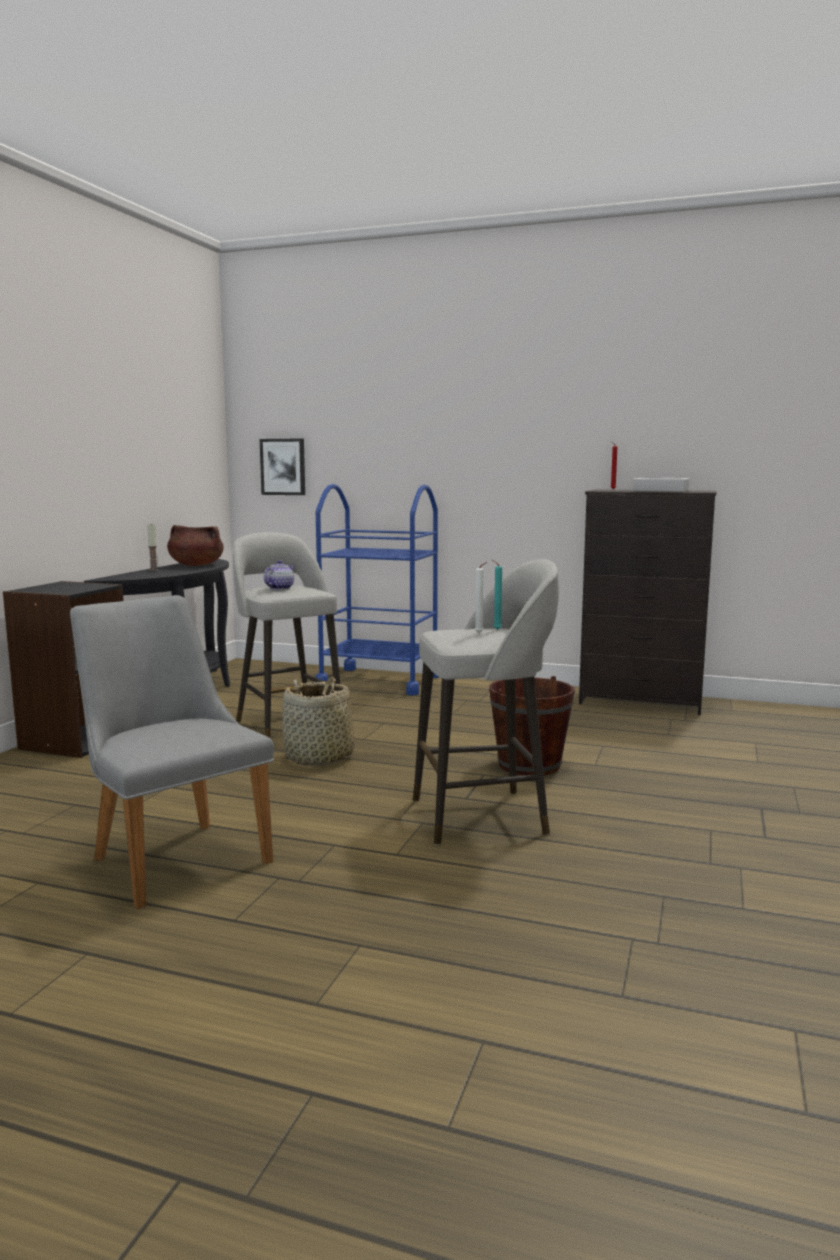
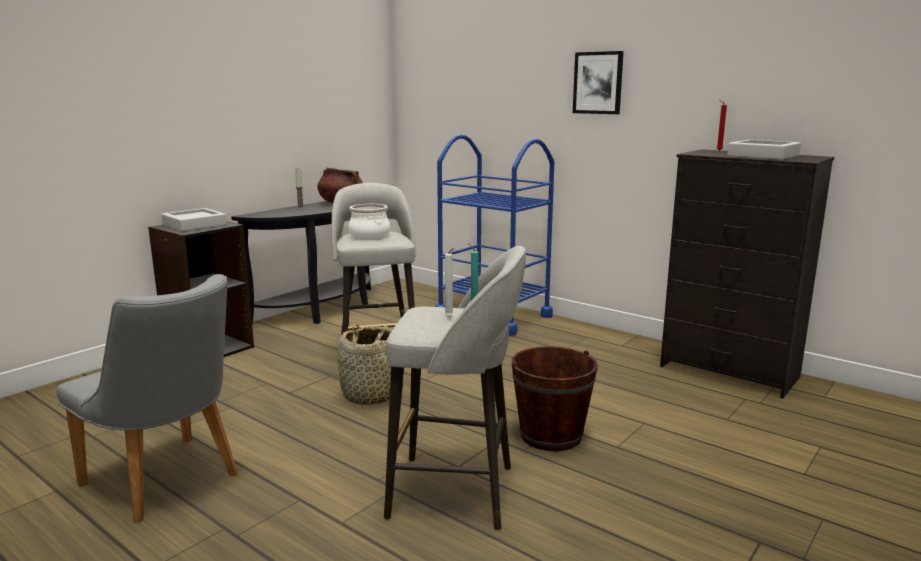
camera: 20 degrees right, 5 degrees up
(61, 587) = (194, 224): none -> grey tray
(172, 855) = (169, 483): grey chair -> grey chair turned 150 degrees clockwise
(279, 588) = (369, 235): teapot -> cooking pot
(283, 467) = (433, 115): picture -> picture (598, 83)

